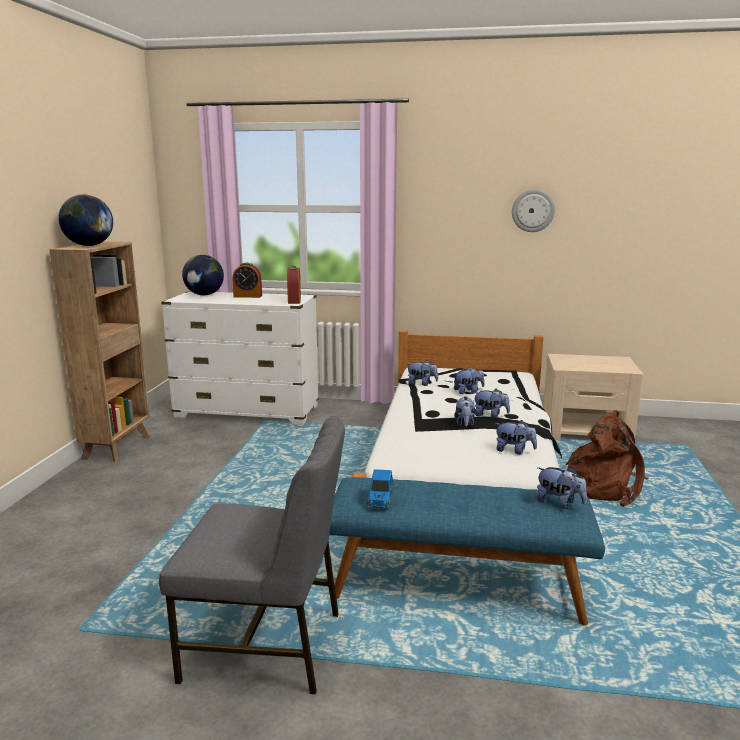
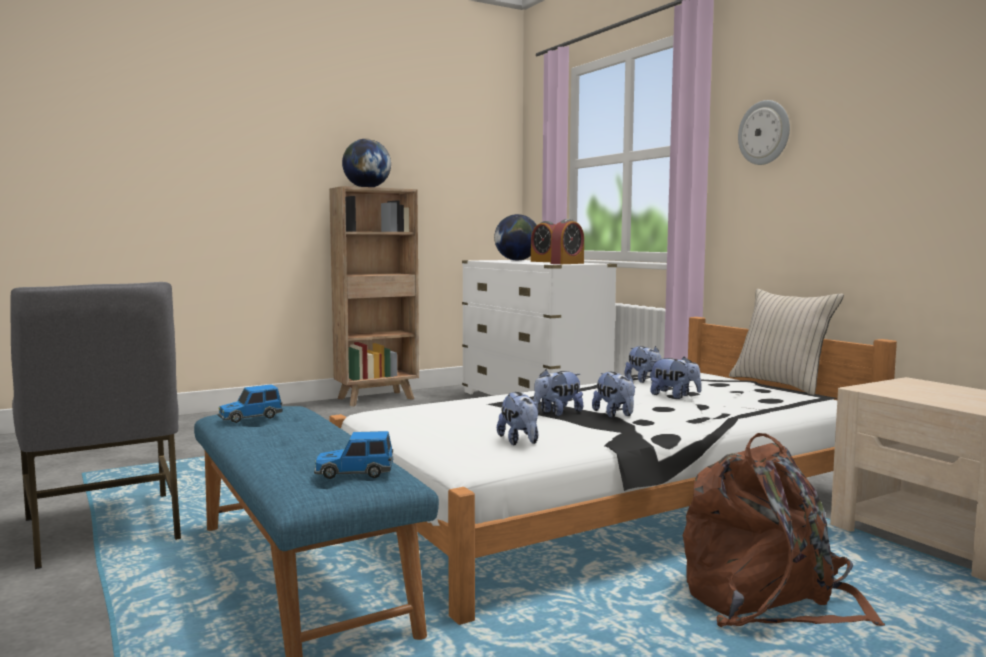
camera: 50 degrees right, 10 degrees down
(471, 366) = (781, 384): none -> beige pillow
(533, 210) = (911, 118): wall clock -> wall clock (764, 133)
(559, 503) = (354, 473): plush toy -> toy car

